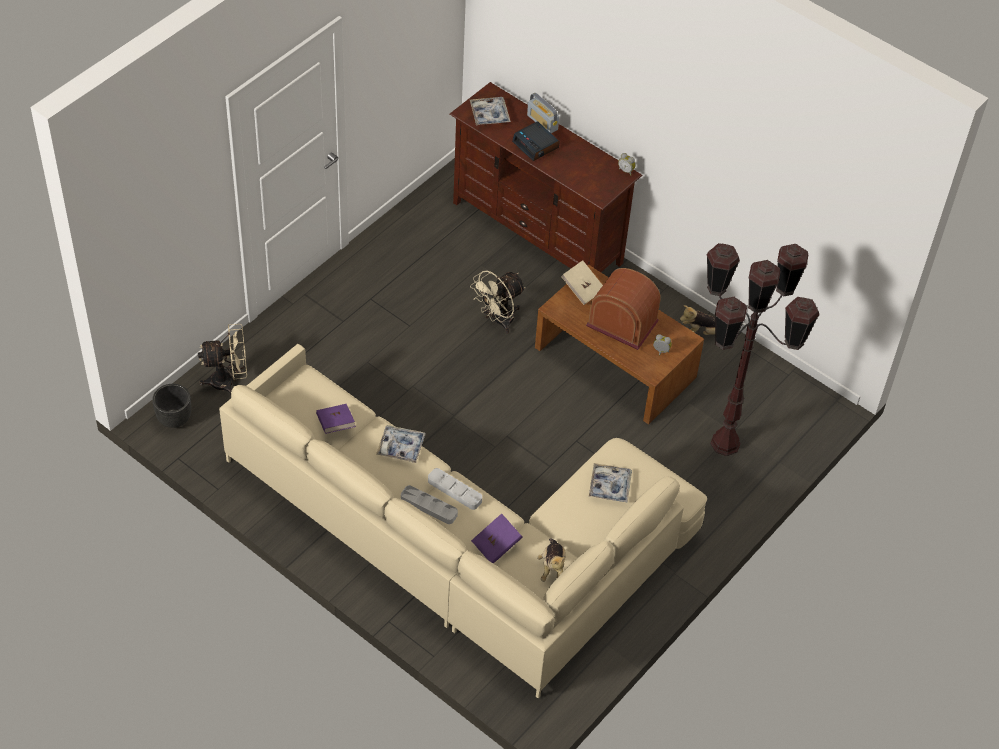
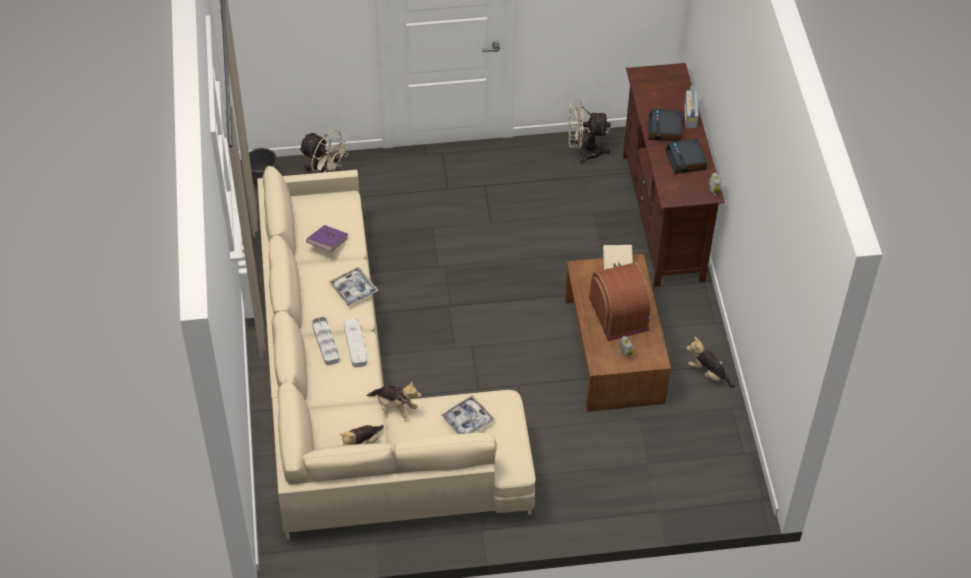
camera: 45 degrees right, 0 degrees up
(489, 115) = (655, 86): tray -> none
(496, 545) = (340, 402): purple book -> none
(498, 321) = (559, 261): beige fan -> beige fan (584, 152)
(541, 517) = (394, 406): none -> plush toy
(579, 160) = (686, 160): none -> alarm clock
(725, 444) = (630, 468): brown floor lamp -> none

